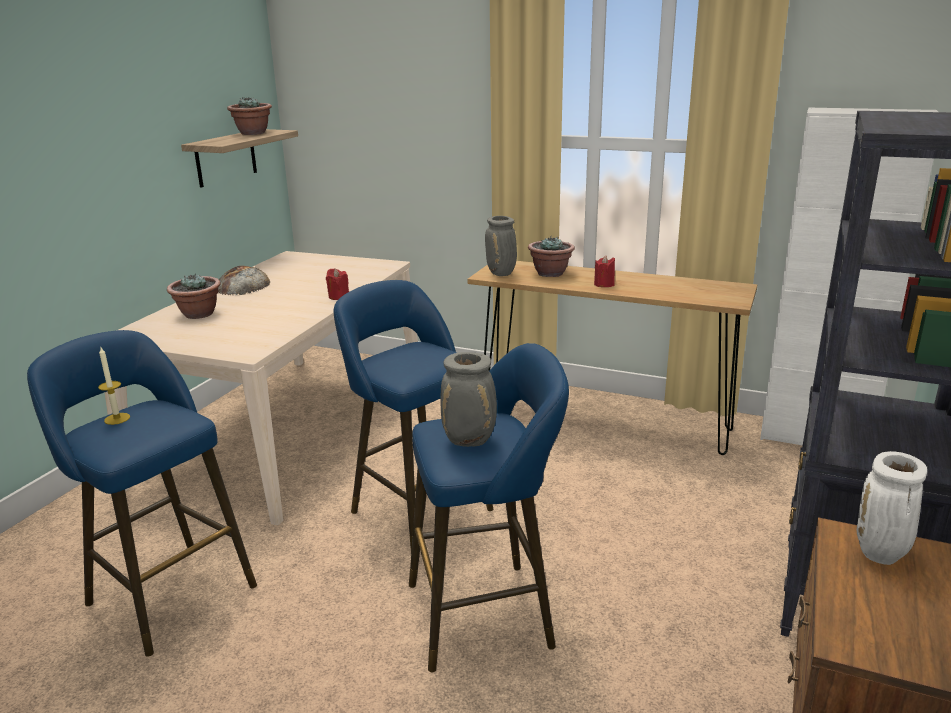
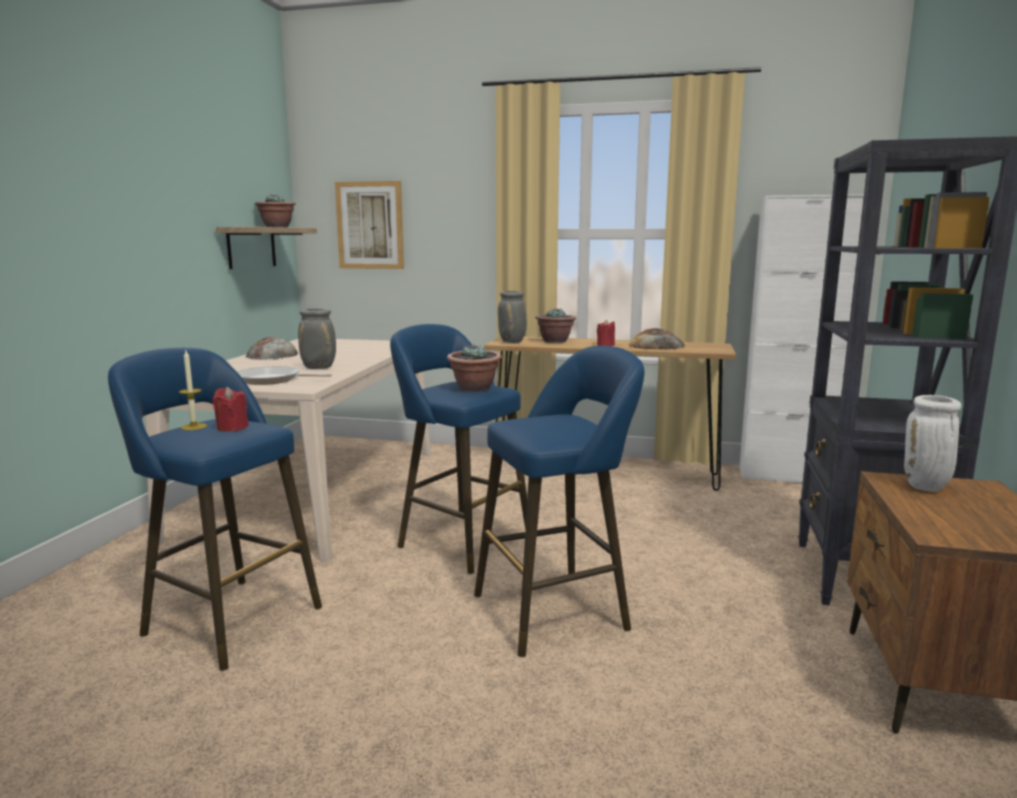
camera: 10 degrees left, 10 degrees down
(198, 314) = (239, 370): potted plant -> potted plant (474, 388)
(223, 336) = (272, 380): none -> frying pan
(338, 296) = (369, 358): red candle -> red candle (232, 427)
(357, 124) = (370, 225): none -> picture
(470, 440) = (550, 426): grey vase -> grey vase (319, 368)
(663, 287) = (656, 345): none -> bread

